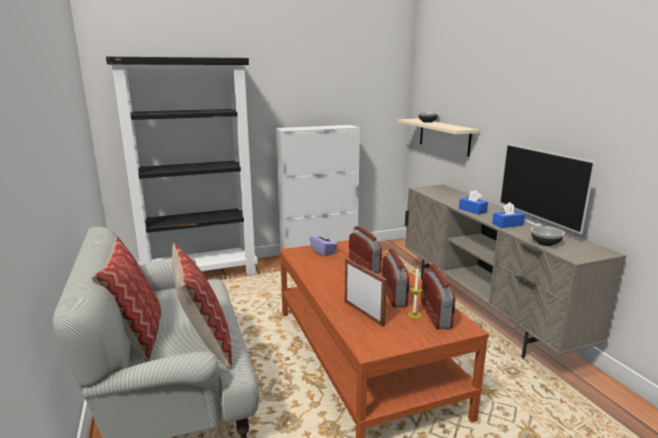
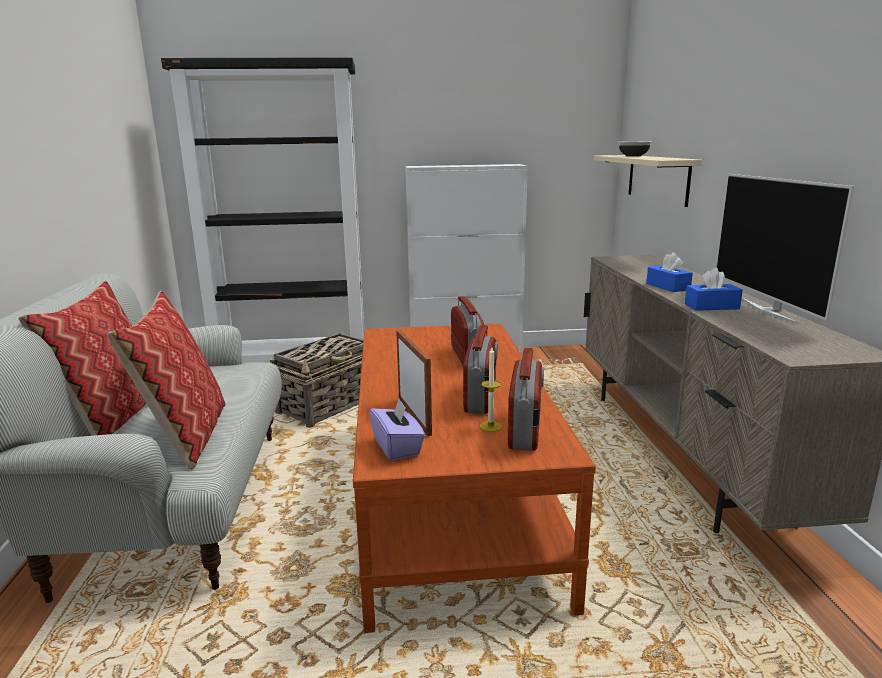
camera: 15 degrees right, 0 degrees up
(244, 302) = (329, 405): none -> basket
(323, 251) = (422, 336): purple tissue box -> purple tissue box (397, 447)
(545, 243) = (756, 334): bowl -> none

